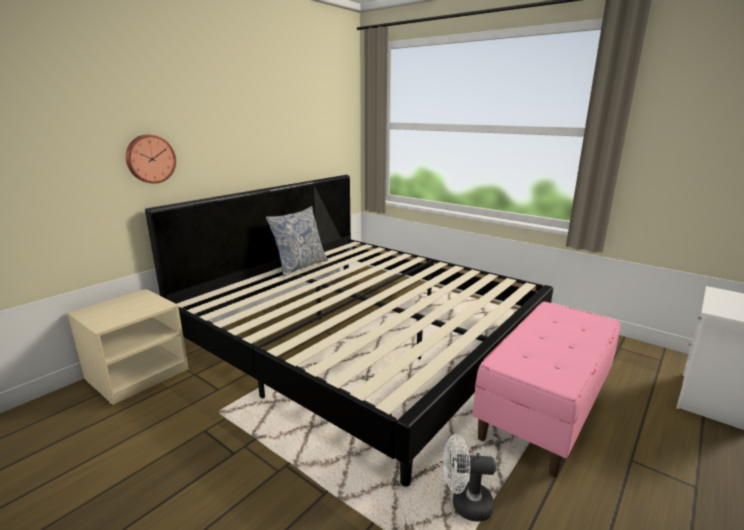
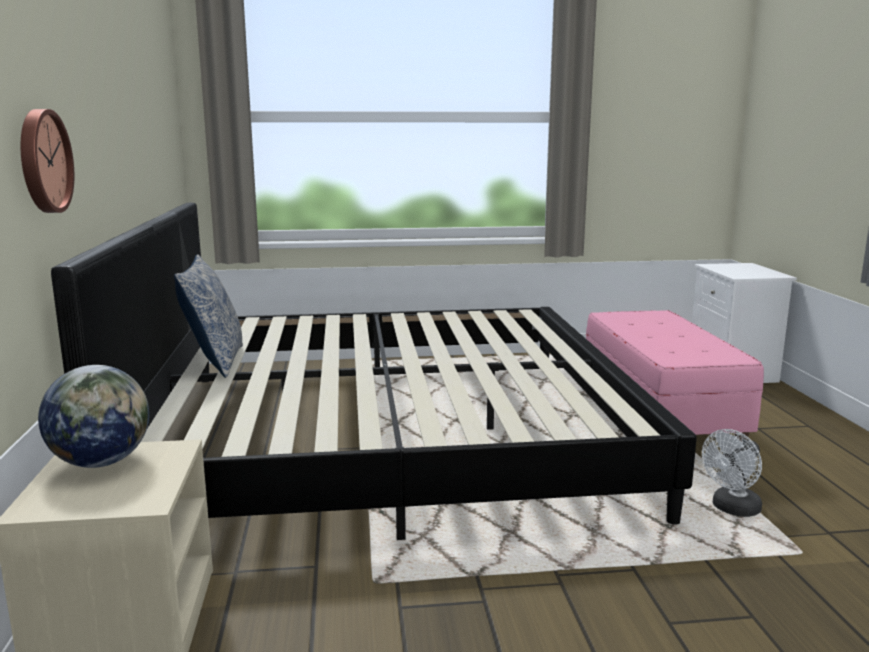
camera: 45 degrees left, 5 degrees down
(135, 301) = (101, 462): none -> globe

